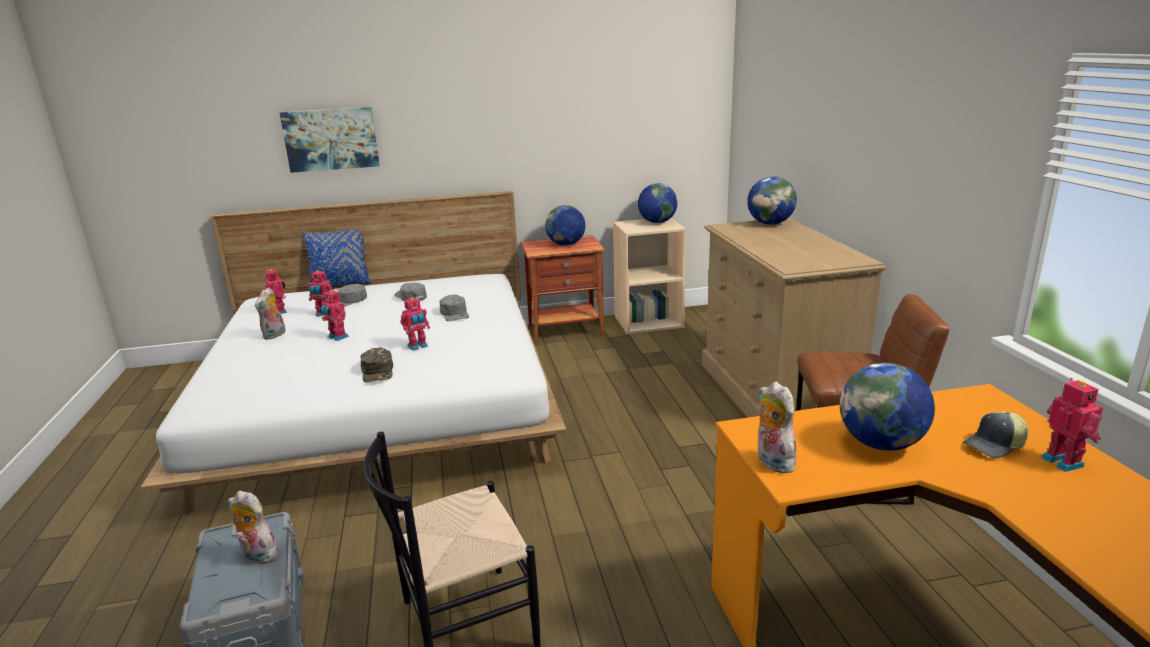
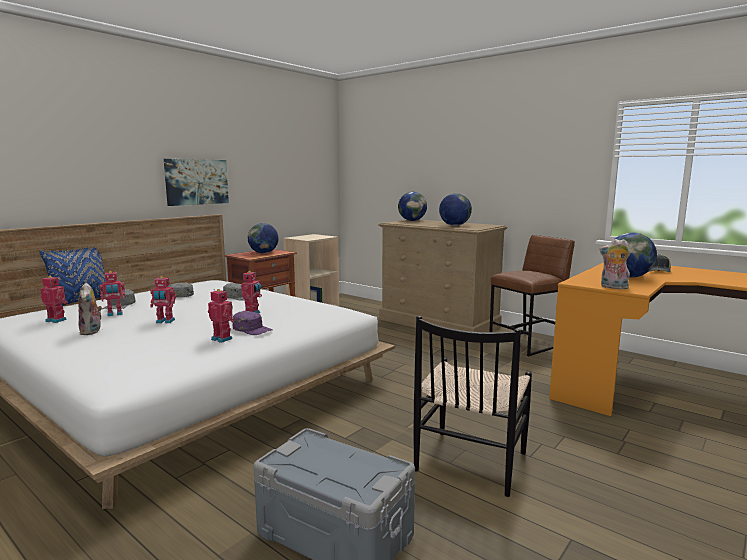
camera: 40 degrees left, 10 degrees down
(257, 555) = (336, 456): plush toy -> none
(331, 139) = (69, 163): picture -> picture (196, 182)
(378, 371) = (252, 329): green cap -> purple cap
(657, 222) = (313, 236): globe -> globe (454, 225)
(1064, 461) = (684, 270): toy robot -> toy robot (223, 339)

